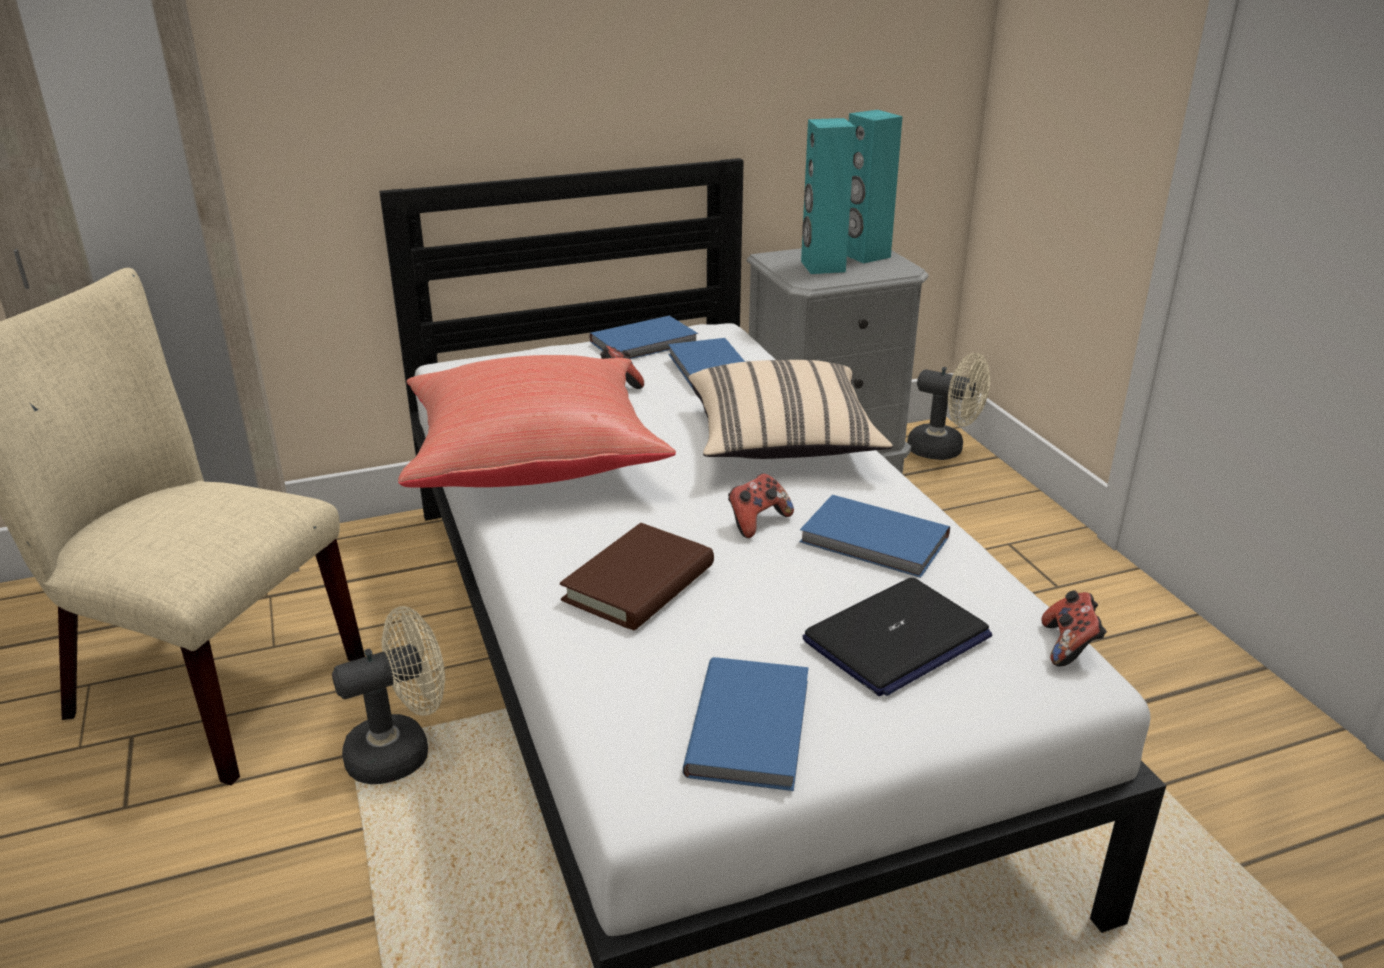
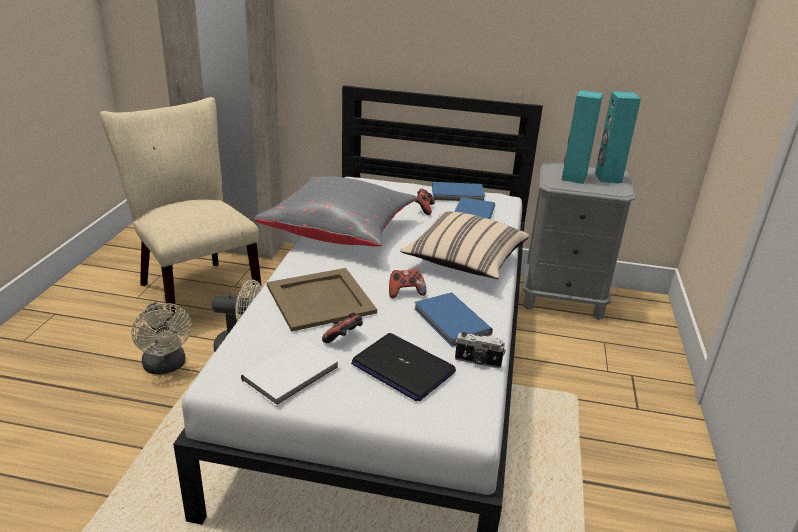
camera: 30 degrees right, 0 degrees up
(533, 460) = (340, 232): red pillow -> grey pillow
(639, 583) = (319, 299): brown book -> beige tray
(753, 725) = (293, 374): blue book -> white book
(896, 639) = (402, 368): laptop -> laptop turned 45 degrees clockwise
(944, 450) = (646, 312): beige fan -> beige fan (166, 366)
(981, 584) = (477, 362): none -> camera
(1069, 646) = (484, 407): game controller -> game controller (344, 339)

